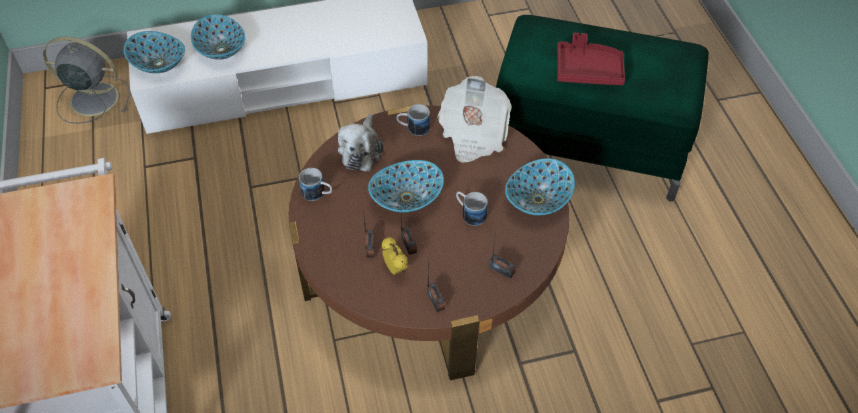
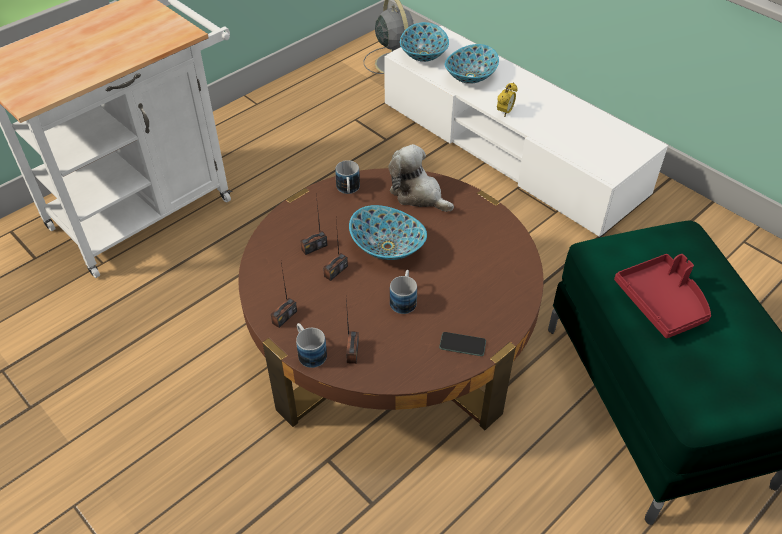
camera: 60 degrees right, 5 degrees down
(361, 150) = (418, 194): plush toy -> plush toy turned 60 degrees clockwise
(395, 269) = (302, 274): alarm clock -> alarm clock (505, 112)
(413, 128) = (475, 216): mug -> mug (309, 352)
(473, 134) = (505, 260): newspaper -> none
(537, 200) = (462, 344): bowl -> phone

